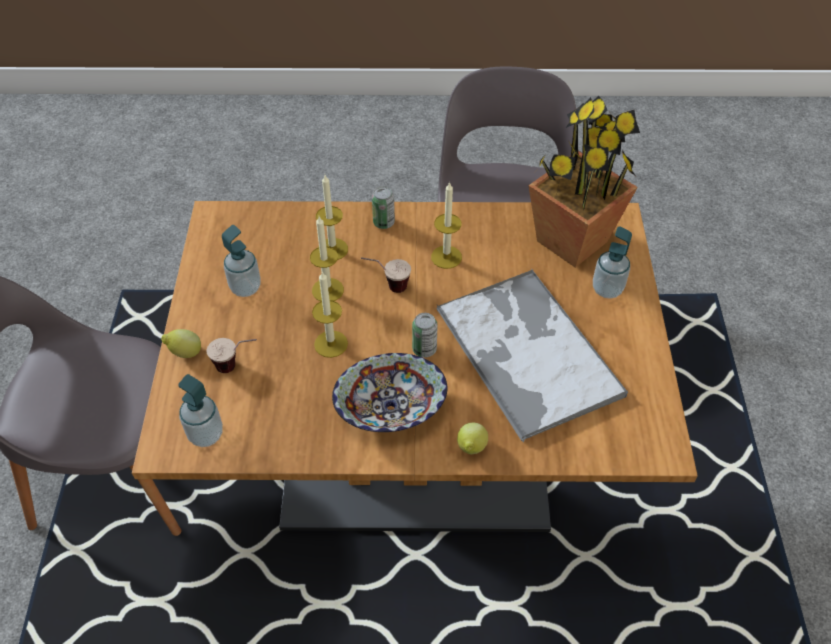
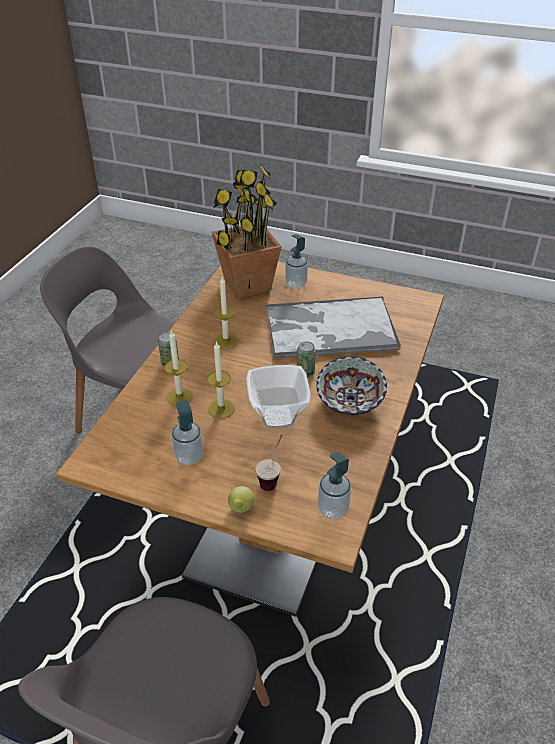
camera: 70 degrees left, 10 degrees down
(331, 344) = (276, 418): candle -> bowl
(387, 287) = (237, 377): cup -> none
(471, 448) = (396, 372): lemon -> none

